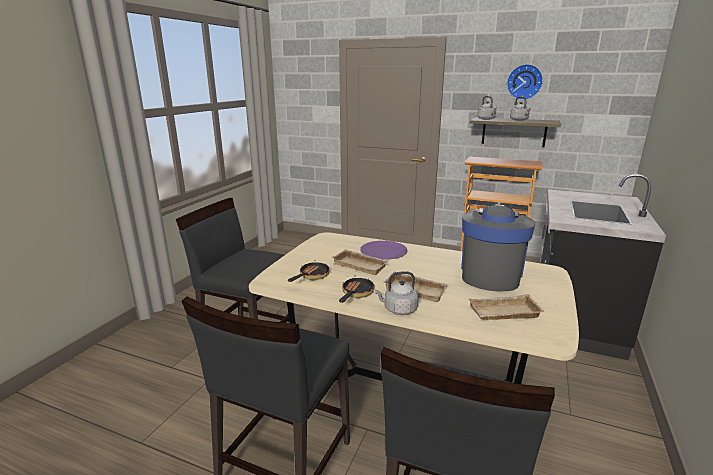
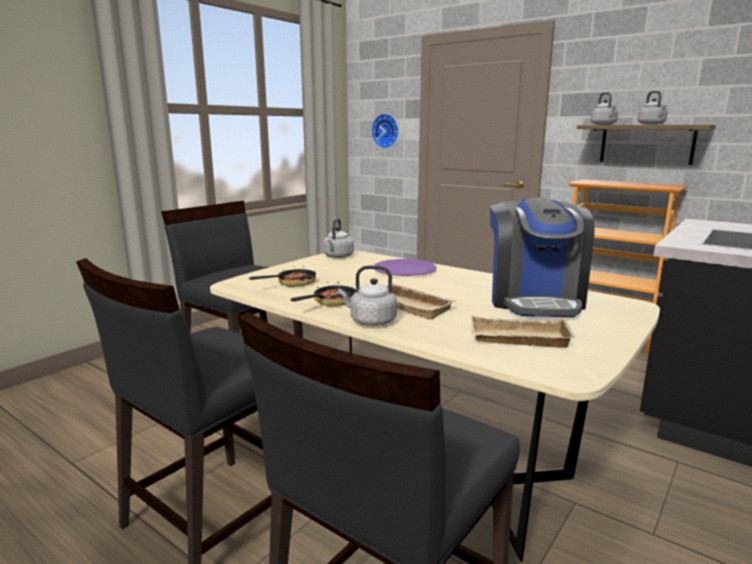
camera: 15 degrees right, 5 degrees down
(324, 241) = (338, 256): none -> grey kettle
(361, 265) = (363, 279): beige tray -> none
(490, 274) = (534, 300): coffee machine -> coffee machine turned 150 degrees clockwise
(524, 82) = (662, 72): wall clock -> wall clock (386, 131)

